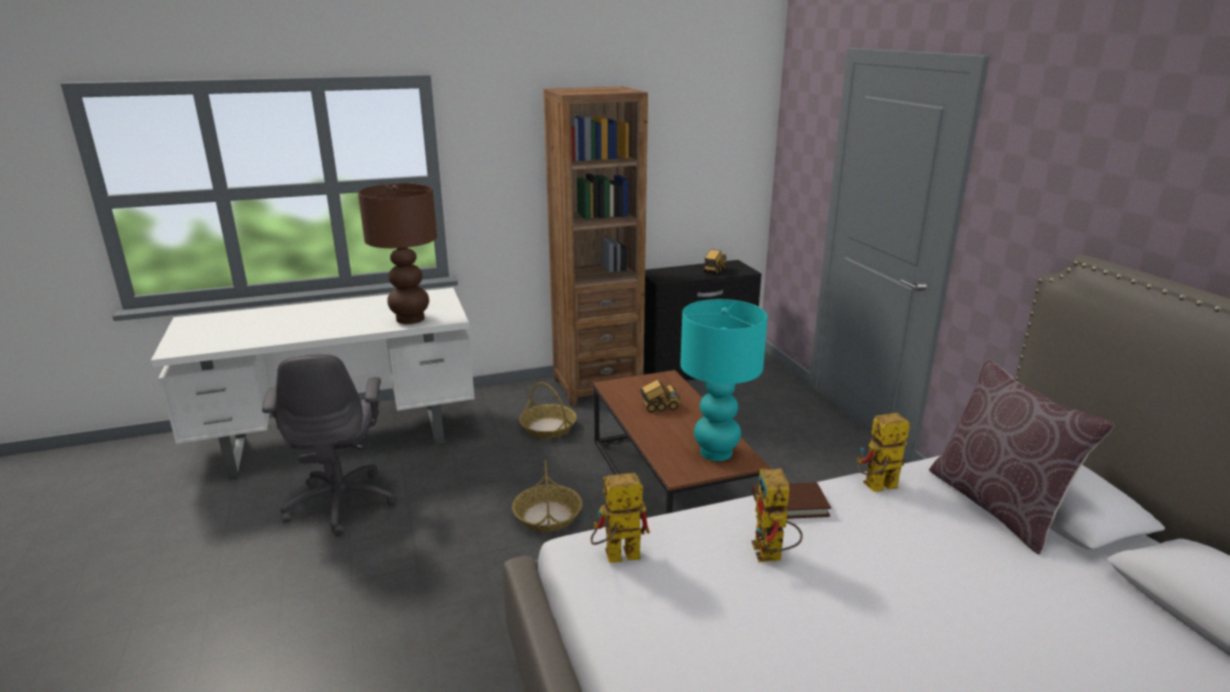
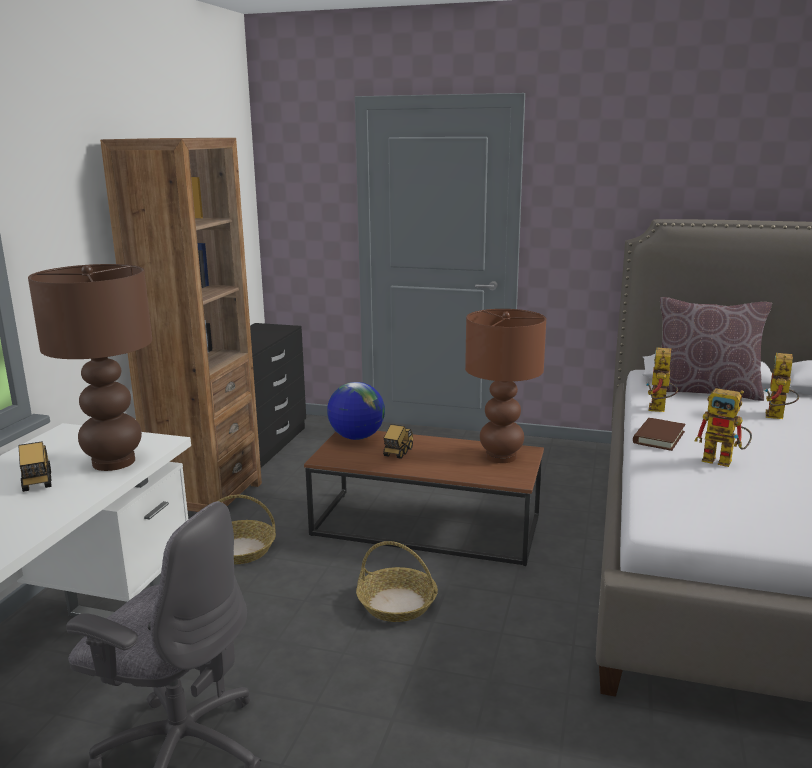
camera: 55 degrees left, 5 degrees down
(615, 558) = (690, 511): toy robot -> toy robot (777, 417)
(664, 382) = (356, 437): none -> globe
(714, 271) = (263, 334): toy truck -> toy truck (37, 482)
(716, 453) = (501, 457): turquoise table lamp -> brown table lamp

